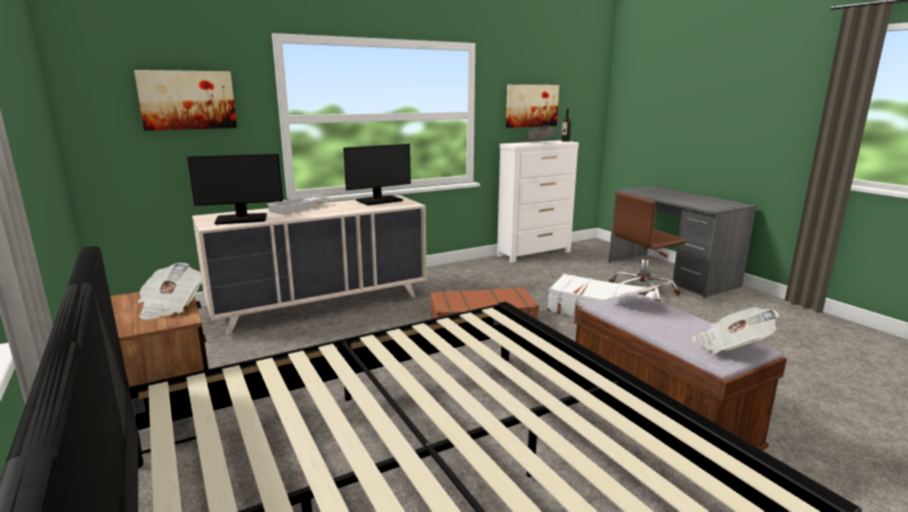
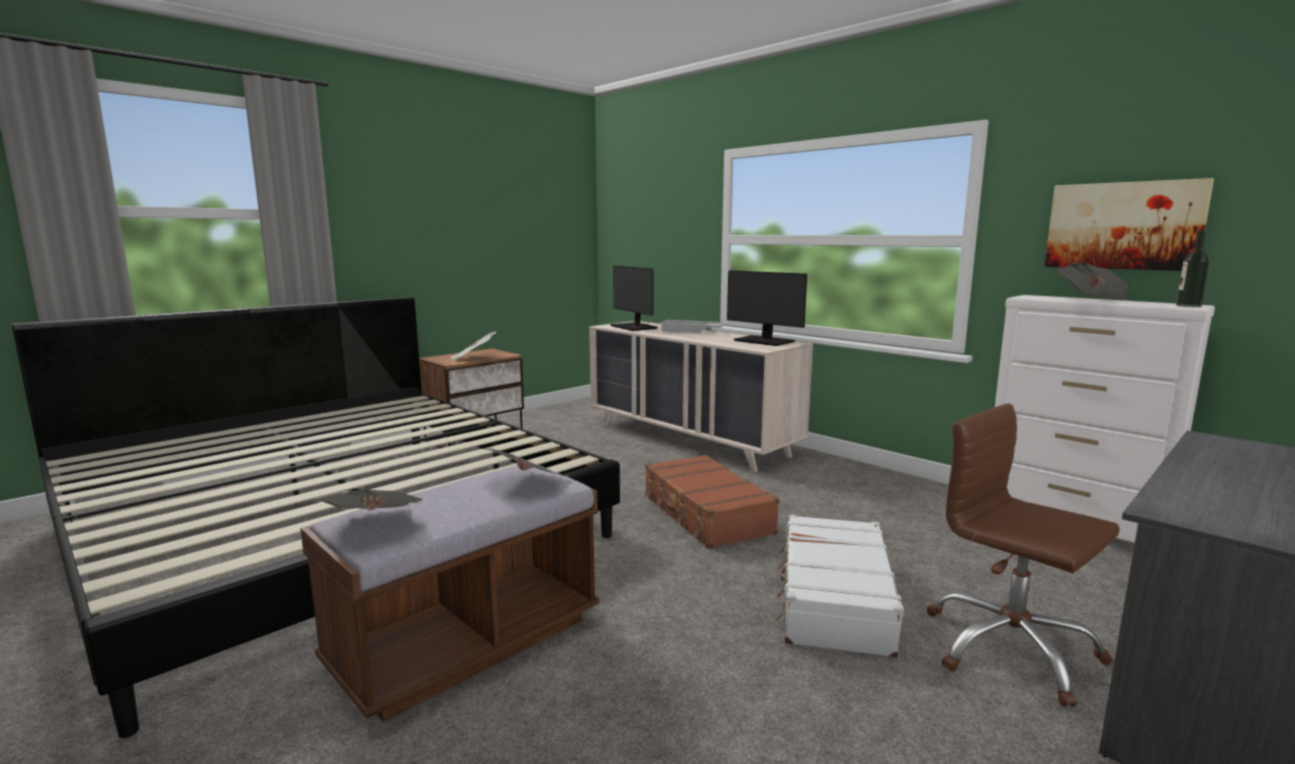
camera: 75 degrees right, 5 degrees down
(187, 100) = (661, 219): picture -> none

